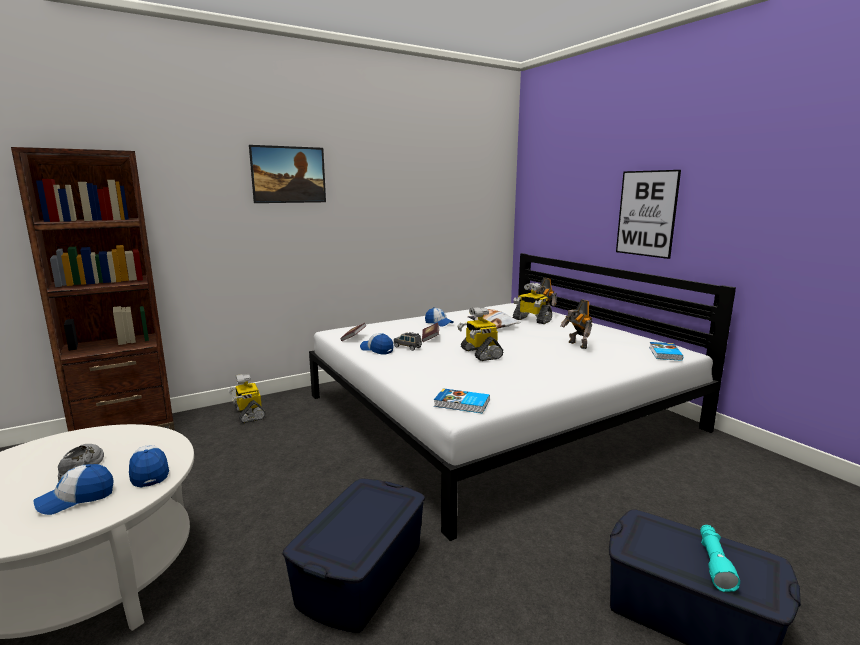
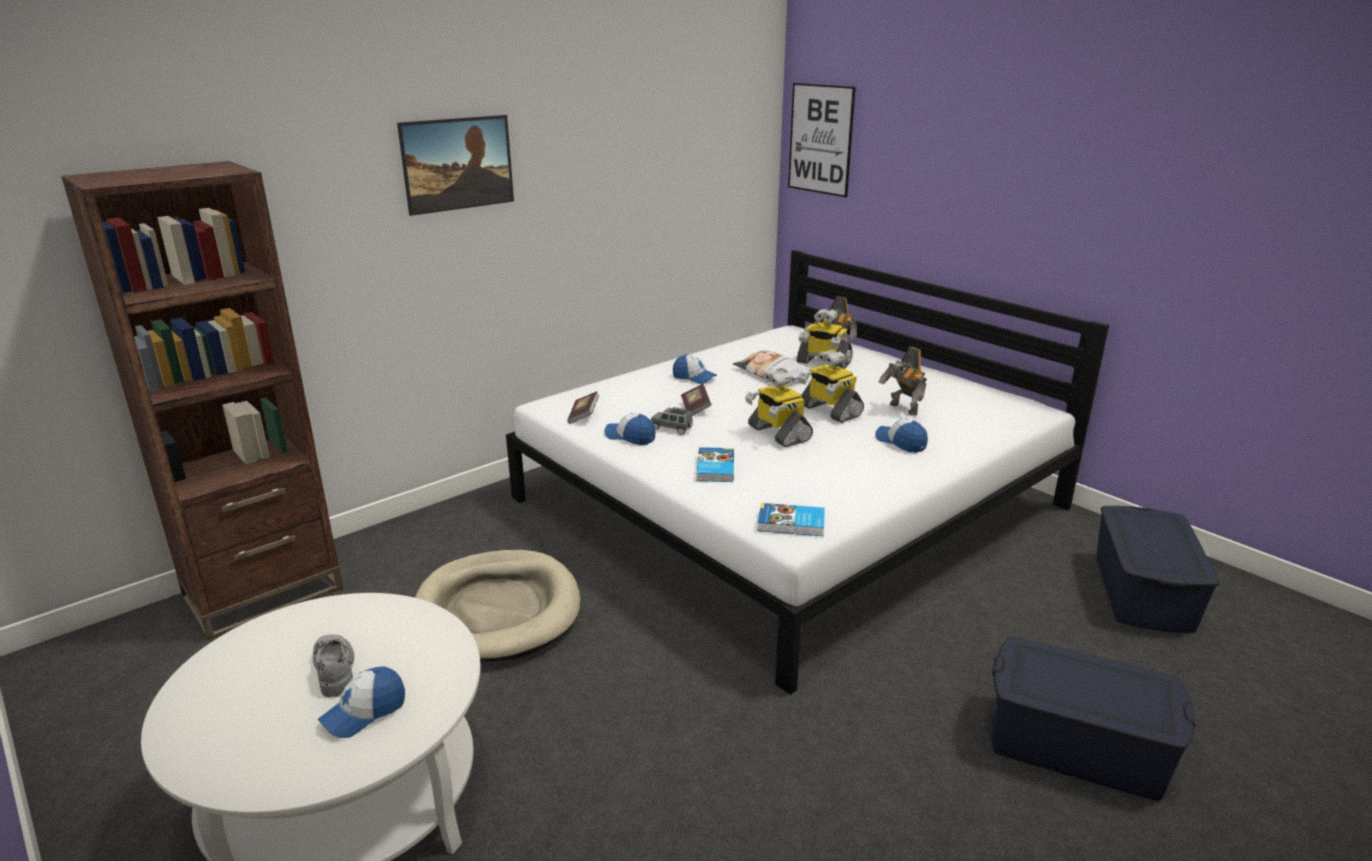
camera: 10 degrees left, 10 degrees up
(149, 472) = (431, 663): cap -> cap (901, 442)
(249, 414) = (432, 538): toy robot -> toy robot (829, 411)
(265, 461) = (498, 611): none -> beige dog bed
(360, 574) = (698, 749): blue storage box -> blue storage box (1141, 592)
(646, 213) = (989, 210): picture -> picture (820, 139)
(664, 353) = (1017, 416): book -> book (714, 468)
(714, 563) = (1107, 691): turquoise flashlight -> none

